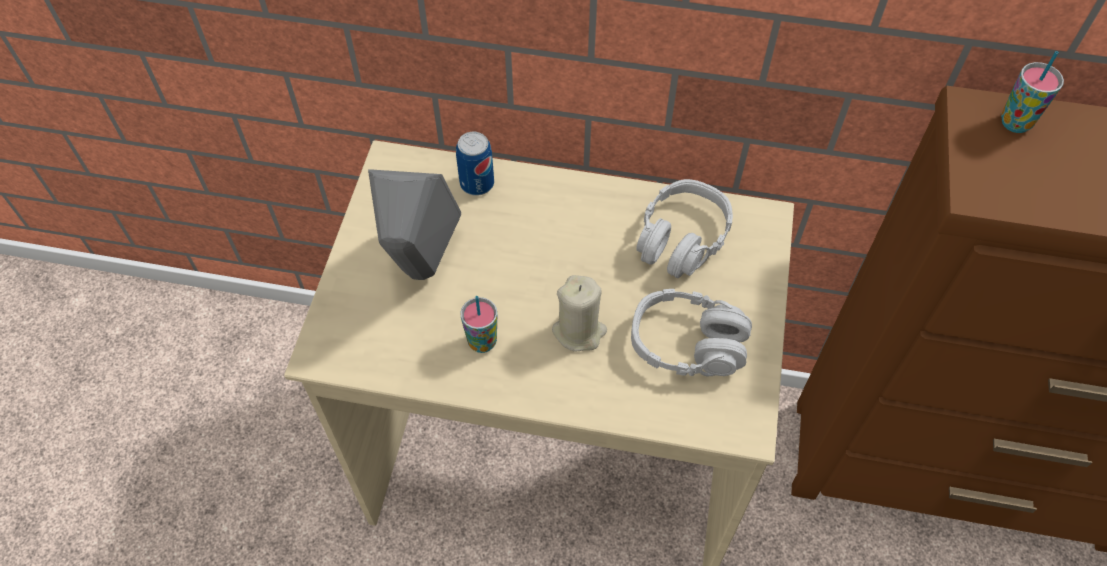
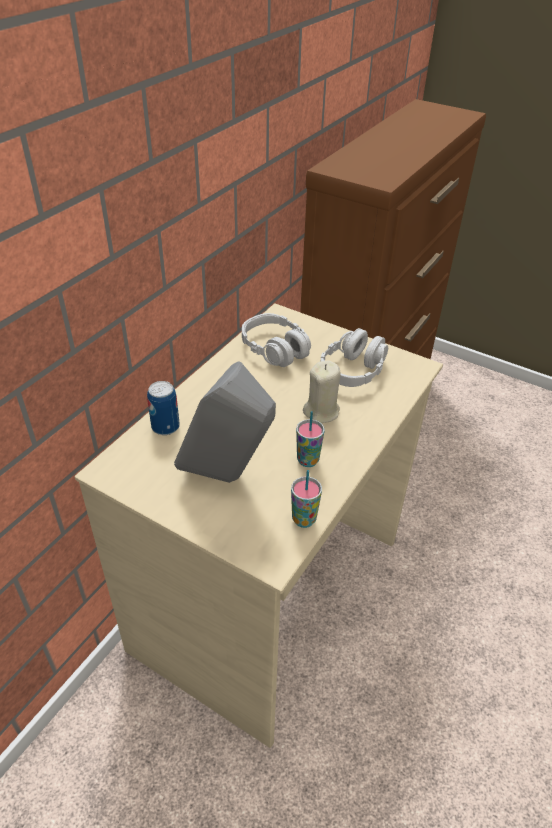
camera: 70 degrees left, 15 degrees down
(1015, 123) = (344, 163): cup -> cup (304, 519)

